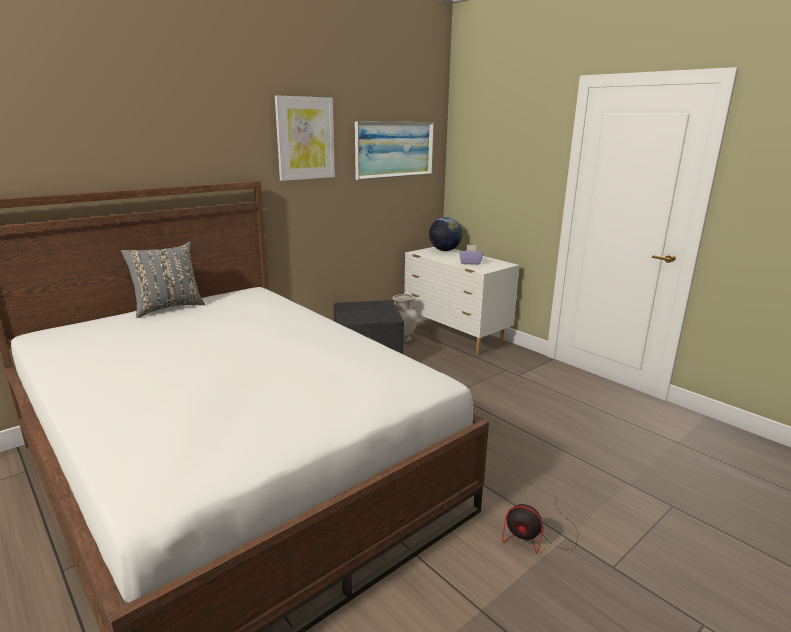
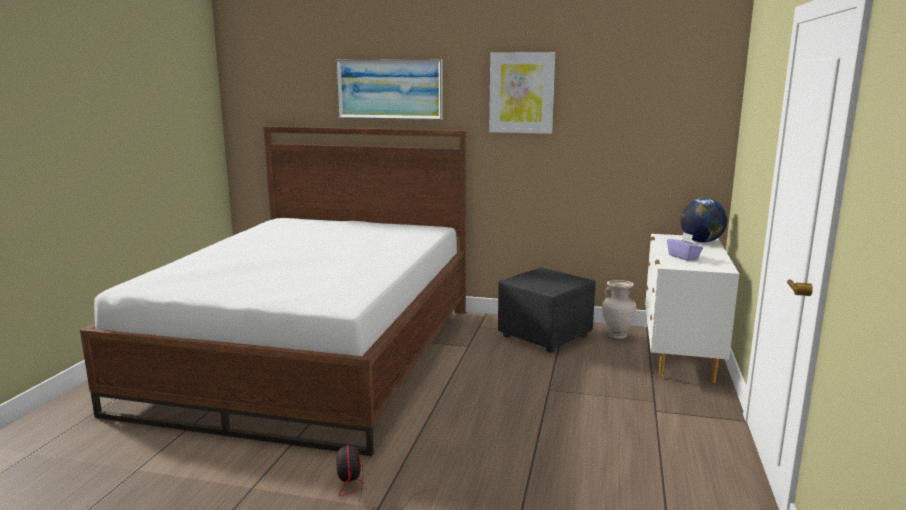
camera: 55 degrees right, 5 degrees down
(168, 308) = (363, 223): grey pillow -> none
(394, 149) = (644, 108): picture -> picture (389, 89)

